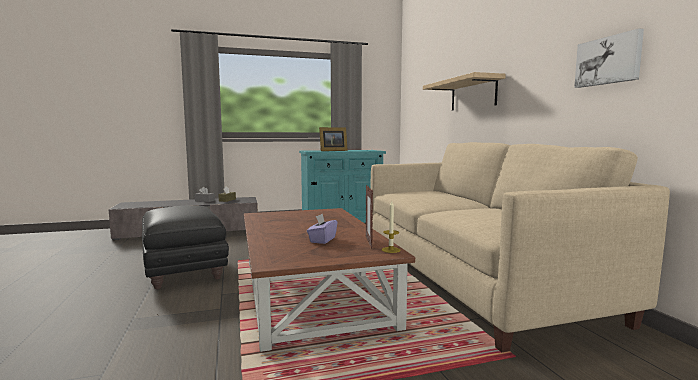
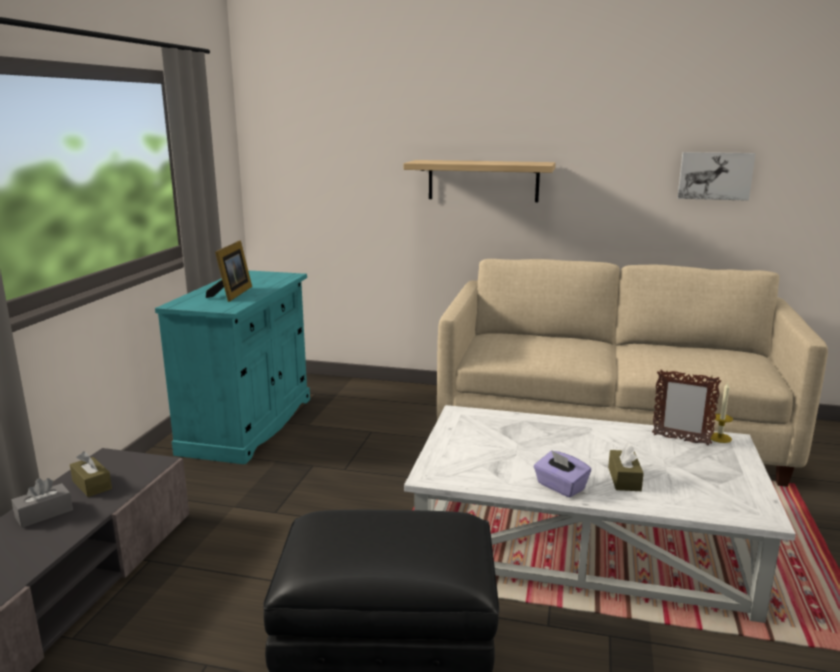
camera: 60 degrees left, 10 degrees up
(289, 237) = (624, 479): none -> brown tissue box
(313, 291) = (584, 540): brown coffee table -> white coffee table
(322, 240) = (654, 462): purple tissue box -> purple tissue box (560, 487)

